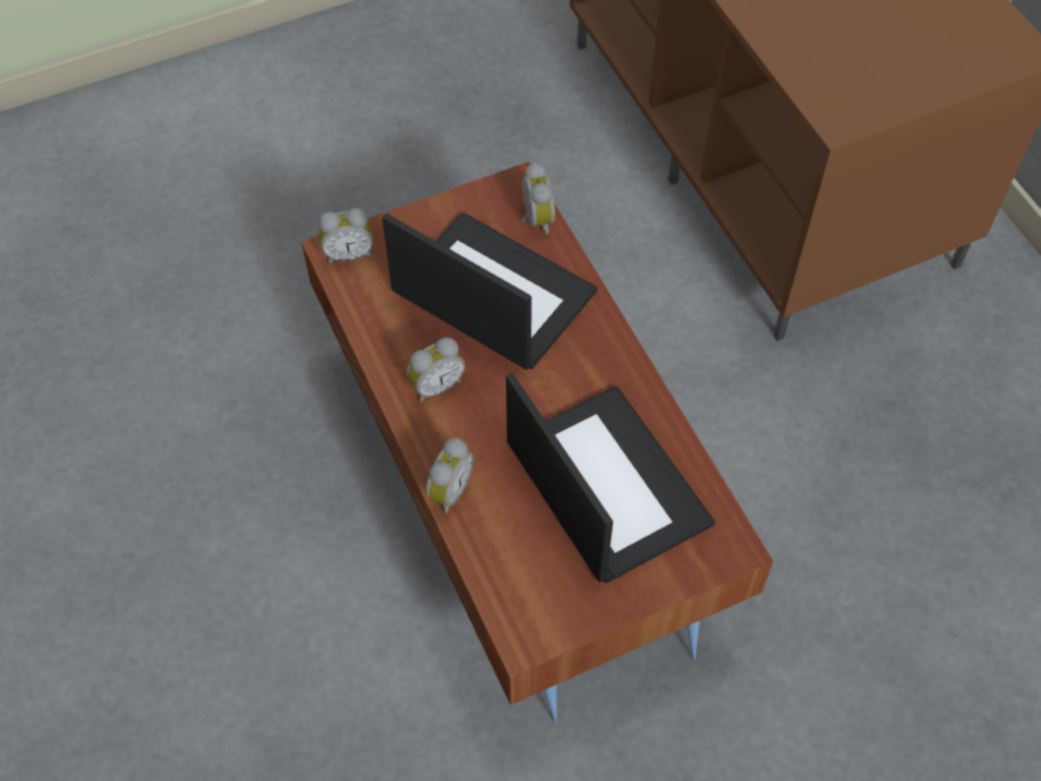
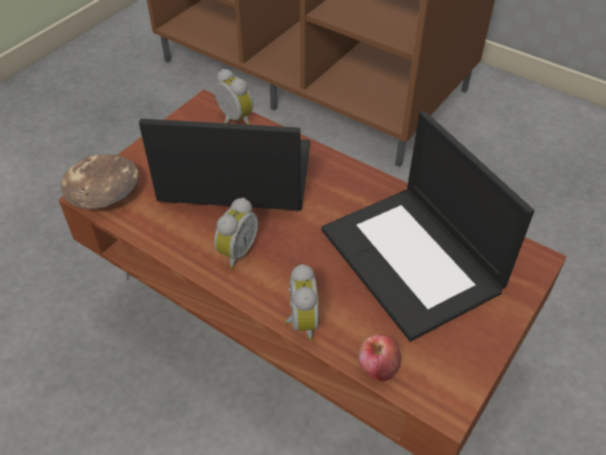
camera: 30 degrees left, 10 degrees down
(349, 253) = (104, 192): alarm clock -> brown bowl
(488, 572) = (378, 367): none -> apple
(604, 483) = (413, 260): laptop -> laptop turned 150 degrees counterclockwise

